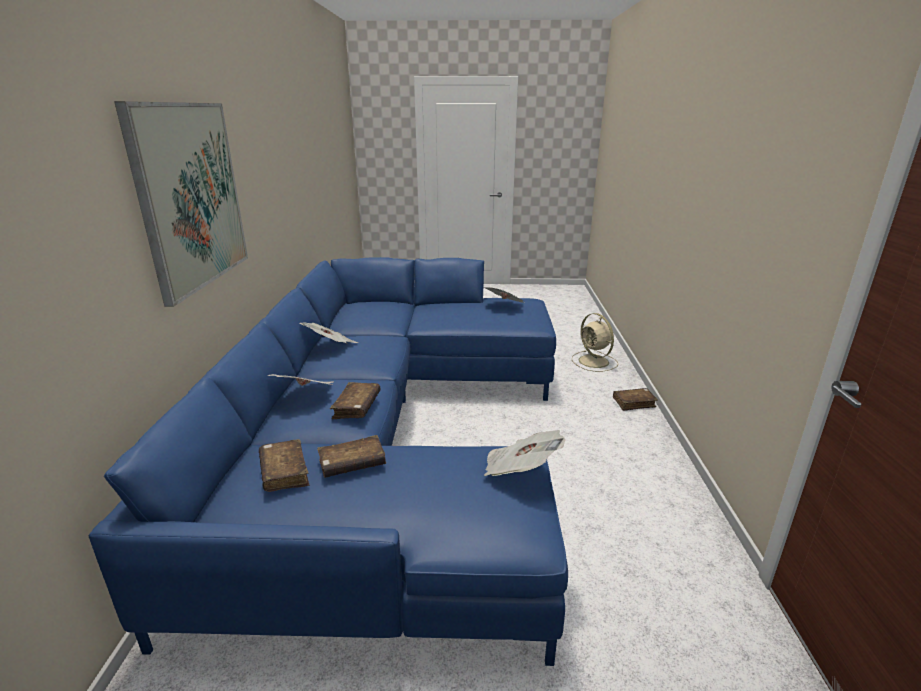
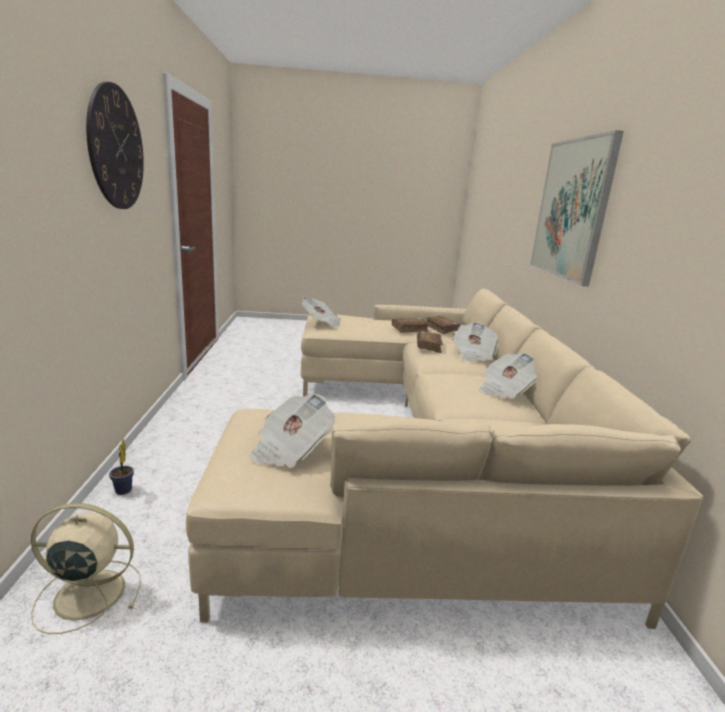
camera: 175 degrees right, 5 degrees down
(387, 443) = (424, 451): blue sofa -> beige sofa
(594, 362) = (87, 594): beige fan -> beige fan turned 60 degrees counterclockwise
(633, 403) = (123, 491): brown book -> potted plant
(755, 160) = (116, 148): none -> wall clock

